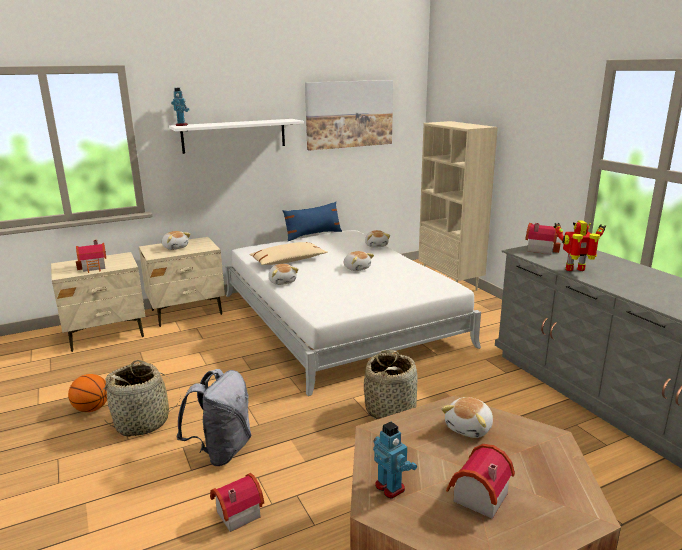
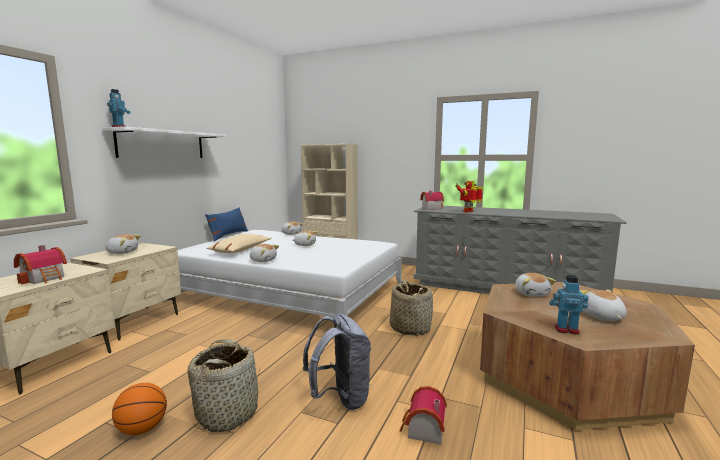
camera: 40 degrees left, 10 degrees down
(349, 114) = (243, 137): picture -> none
(476, 496) = (601, 317): toy house -> plush toy

